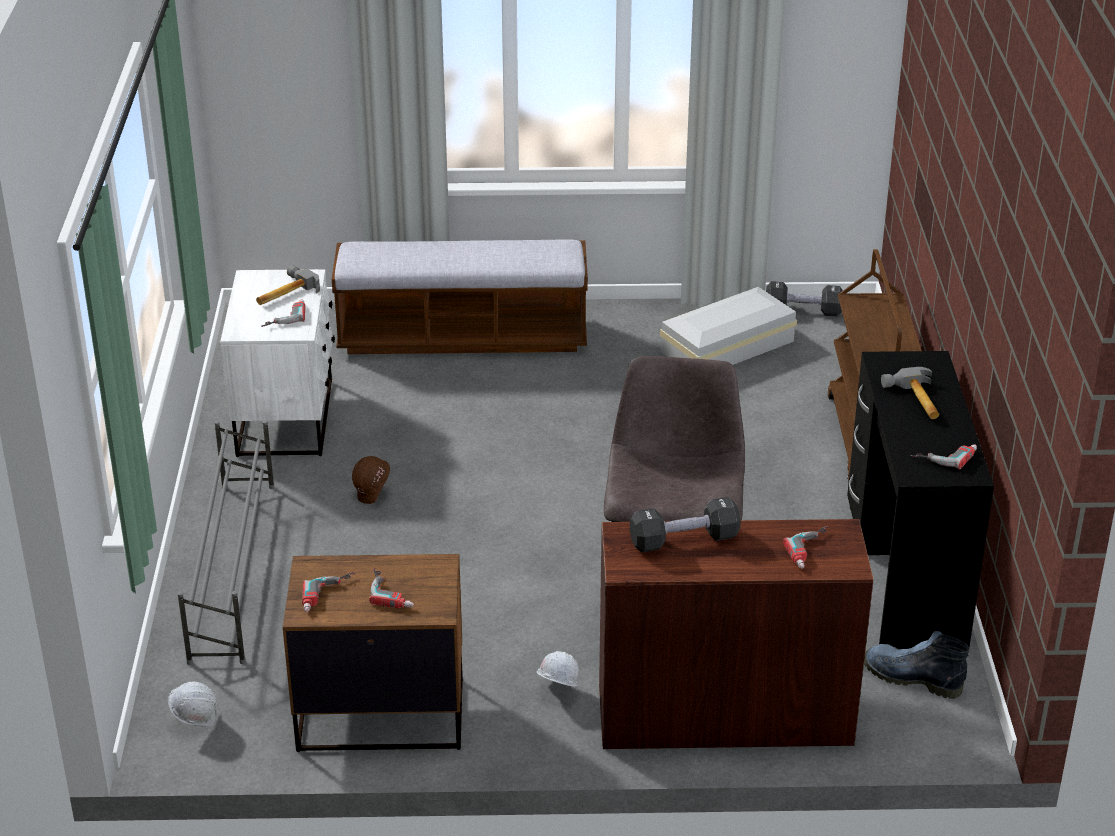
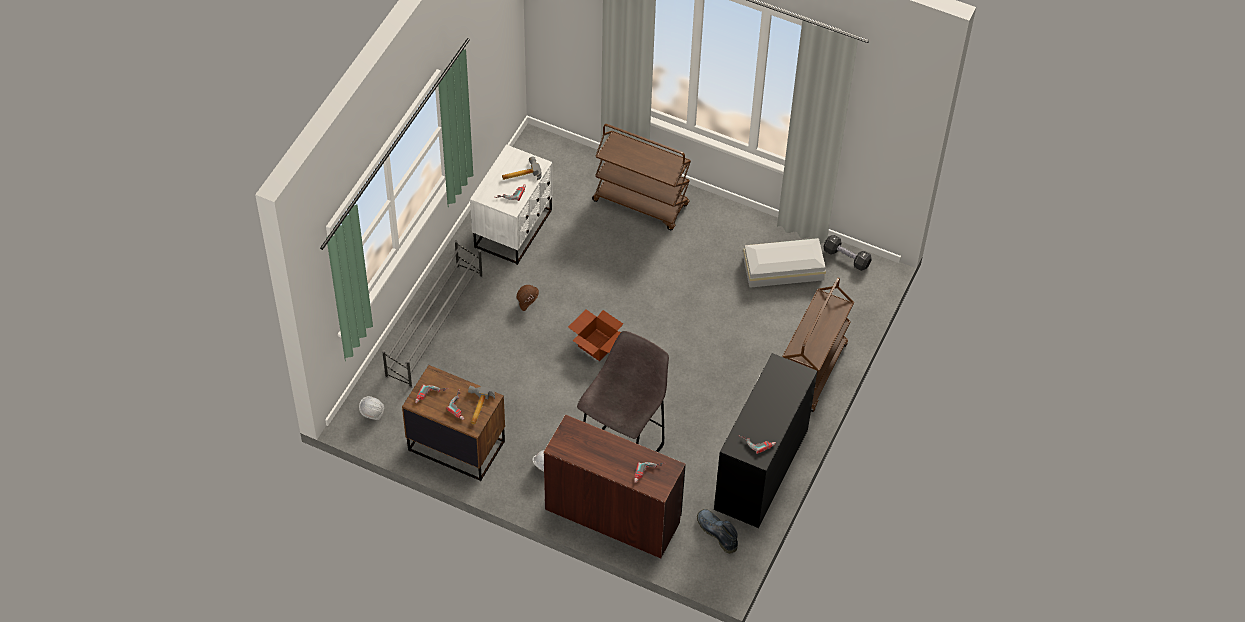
camera: 25 degrees right, 20 degrees up
(463, 337) = (641, 203): bench -> brown cart
(521, 508) = (597, 344): none -> cardboard box
(684, 540) = (595, 442): black dumbbell -> none
(916, 401) = (772, 399): hammer -> hammer (477, 407)

